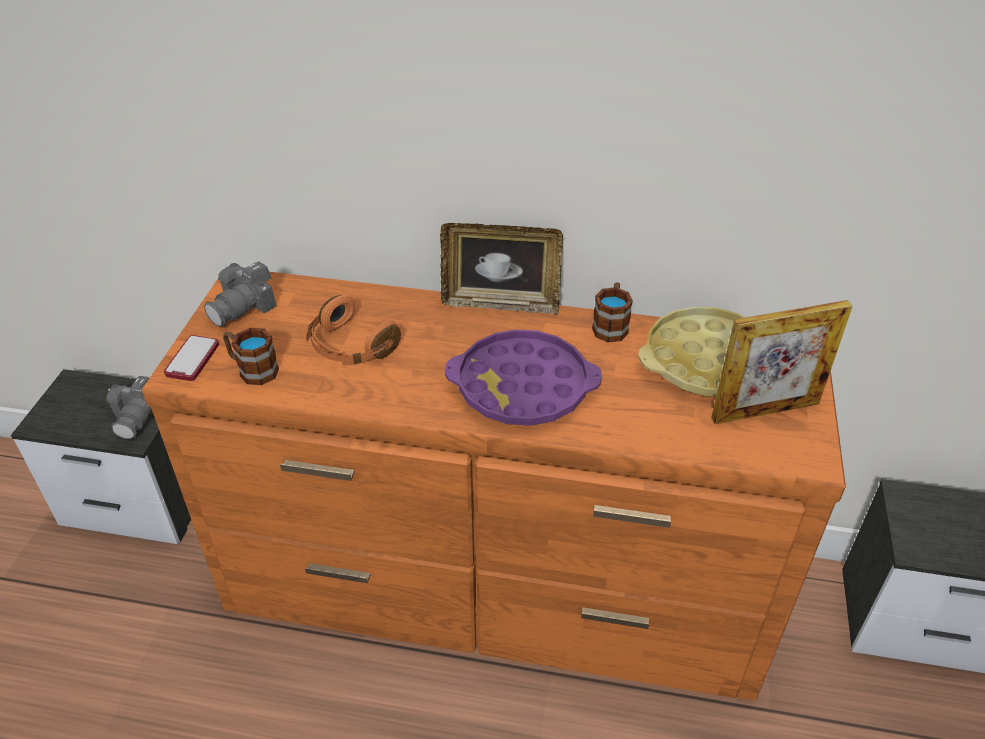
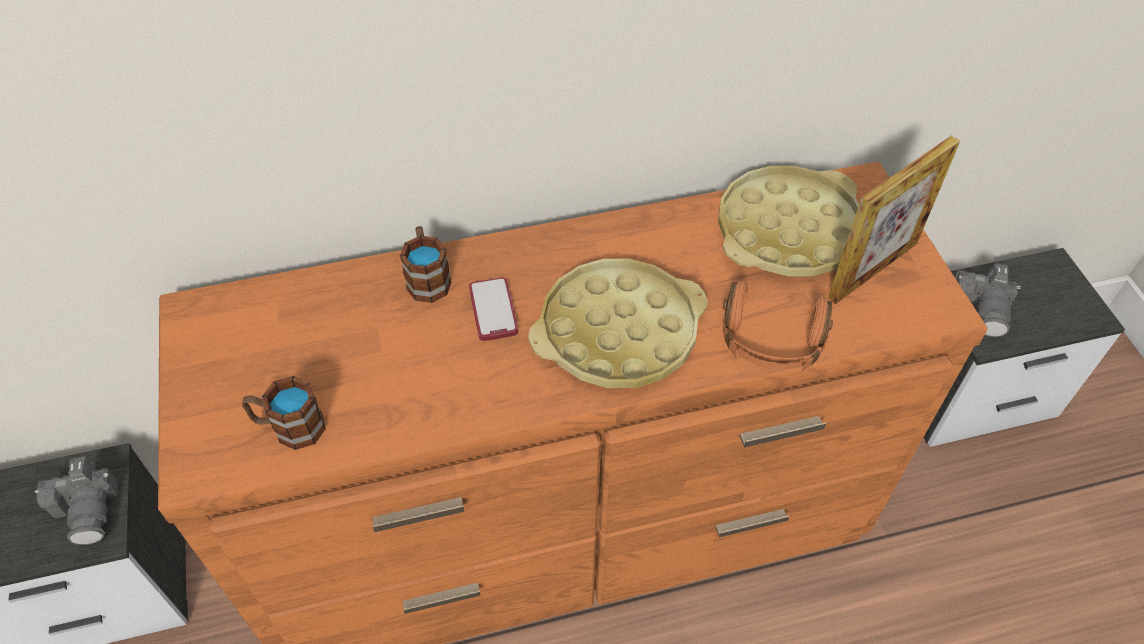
camera: 25 degrees left, 10 degrees up
(192, 359) = (201, 442): phone -> phone (493, 310)
(244, 307) = (222, 344): camera -> camera (983, 309)
(350, 347) = (392, 352): orange headphones -> orange headphones (771, 342)
(500, 303) = (531, 233): picture frame -> none
(522, 387) = (618, 332): purple tray -> yellow tray
(611, 325) = (666, 221): mug -> mug (427, 278)

